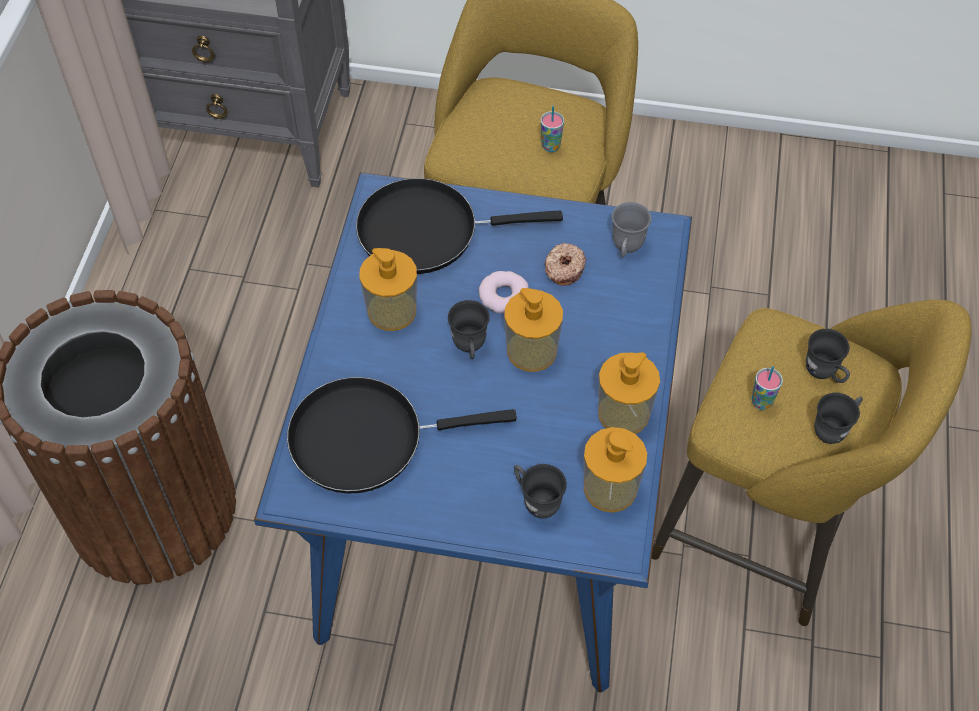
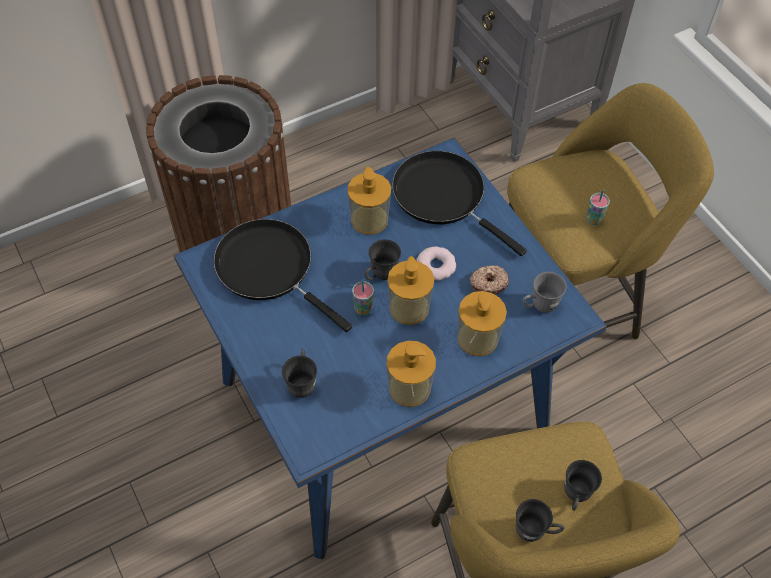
camera: 50 degrees right, 0 degrees up
(610, 488) = (346, 417): soap dispenser -> soap dispenser (477, 338)
(761, 402) = (514, 471): cup -> cup (363, 309)

